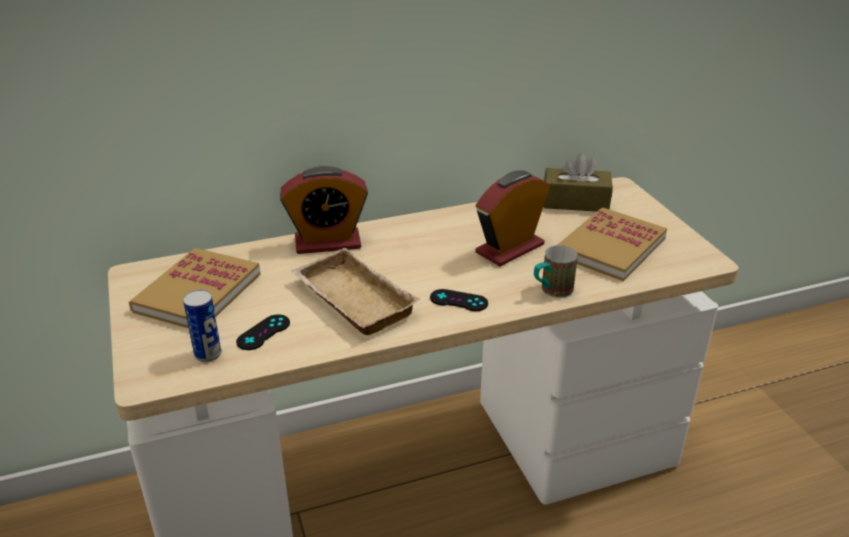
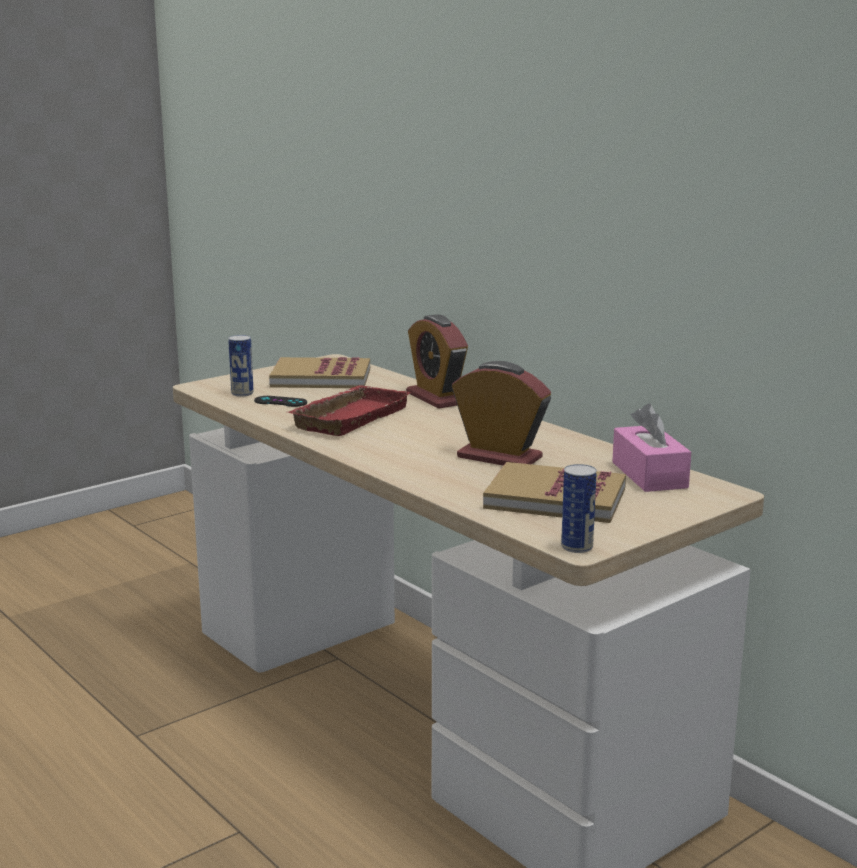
camera: 70 degrees right, 15 degrees down
(350, 300) = (348, 417): beige tray -> red tray
(458, 300) = (379, 449): black game controller -> none
(551, 291) = (431, 480): mug -> none
(575, 202) = (649, 475): brown tissue box -> pink tissue box
(708, 261) = (577, 547): none -> can

